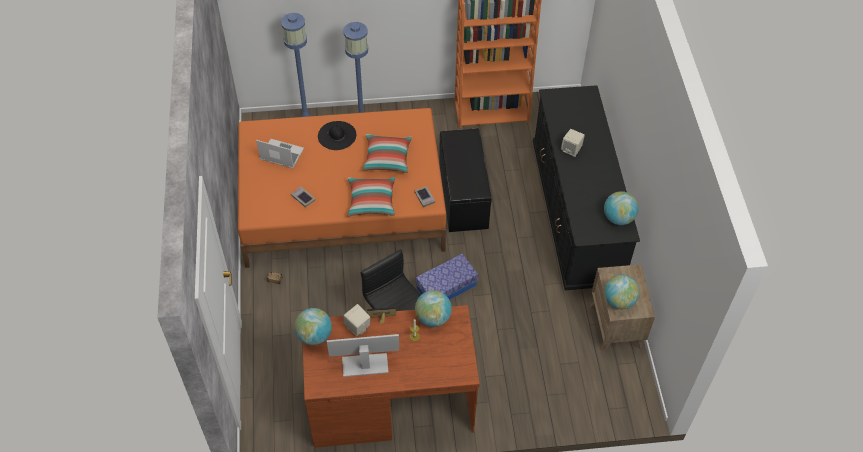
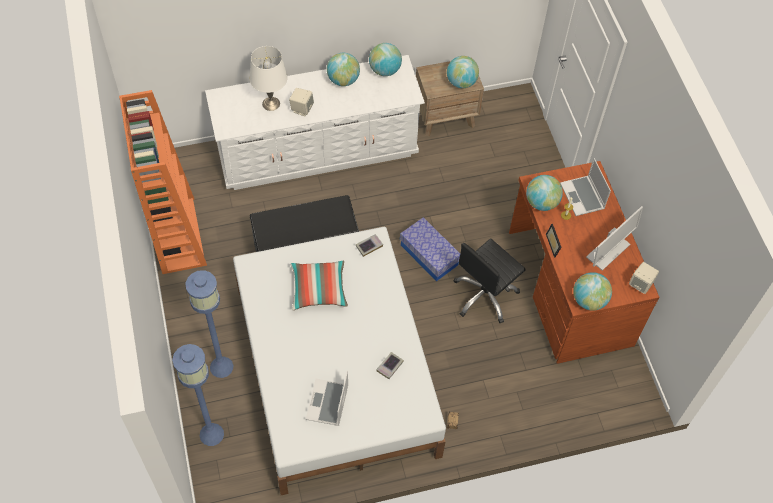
camera: 100 degrees left, 5 degrees up
(337, 135) = (289, 347): black hat -> none
(342, 204) = (335, 370): orange bed -> white bed
(357, 327) = (569, 264): beige speaker -> beige speaker (641, 284)
(365, 365) = (608, 251): monitor -> monitor turned 120 degrees counterclockwise
(371, 201) = (383, 296): pillow -> none
(434, 356) = (583, 197): none -> laptop
(575, 213) = (317, 151): black dresser -> white dresser
(578, 128) = (271, 104): none -> white table lamp
(606, 184) = (343, 80): none -> globe

